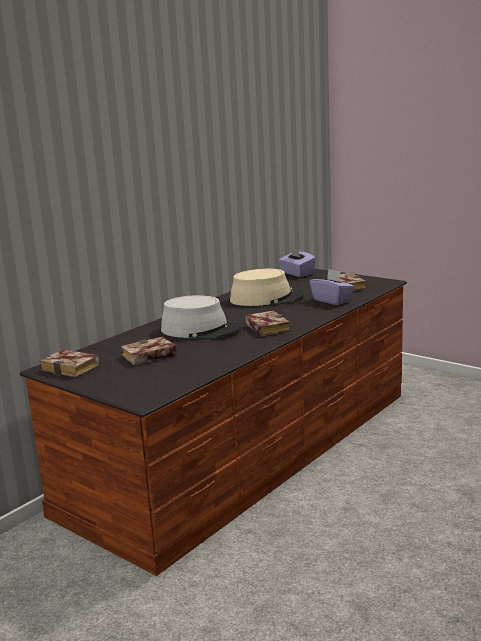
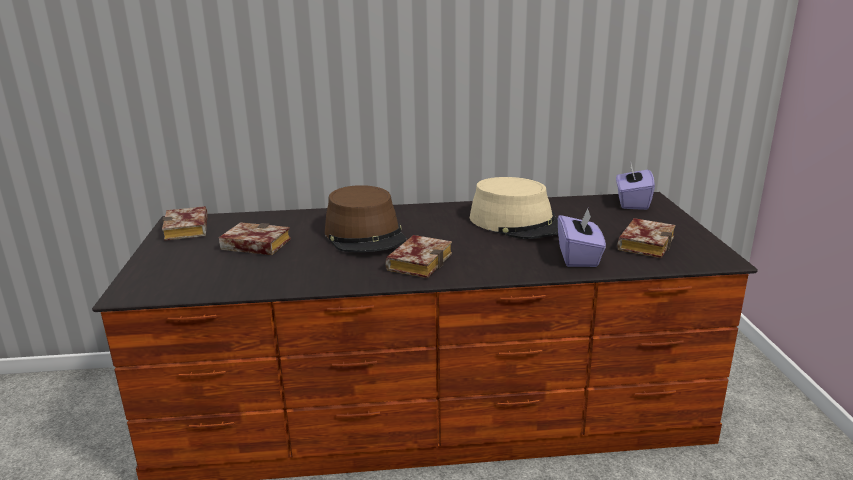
camera: 45 degrees right, 5 degrees up
(201, 329) = (365, 235): grey hat -> brown hat

